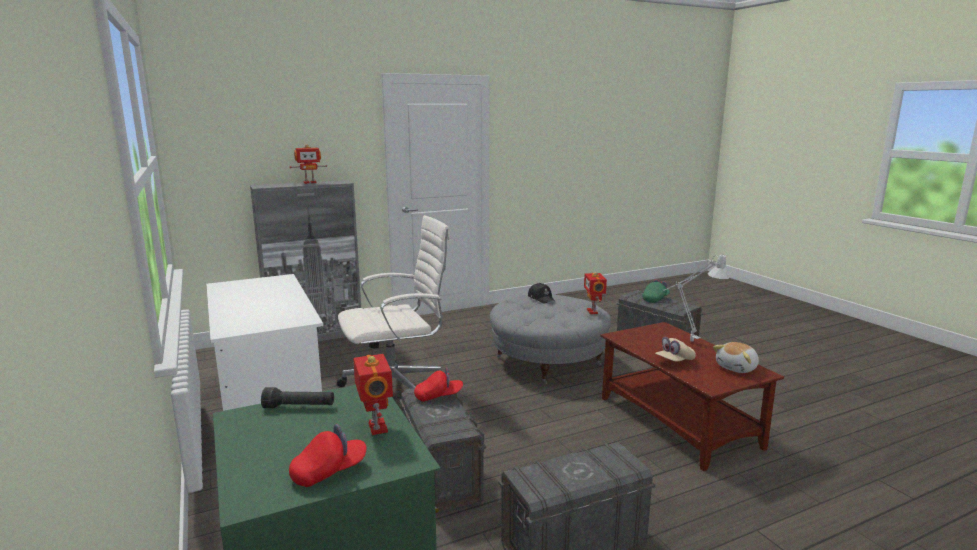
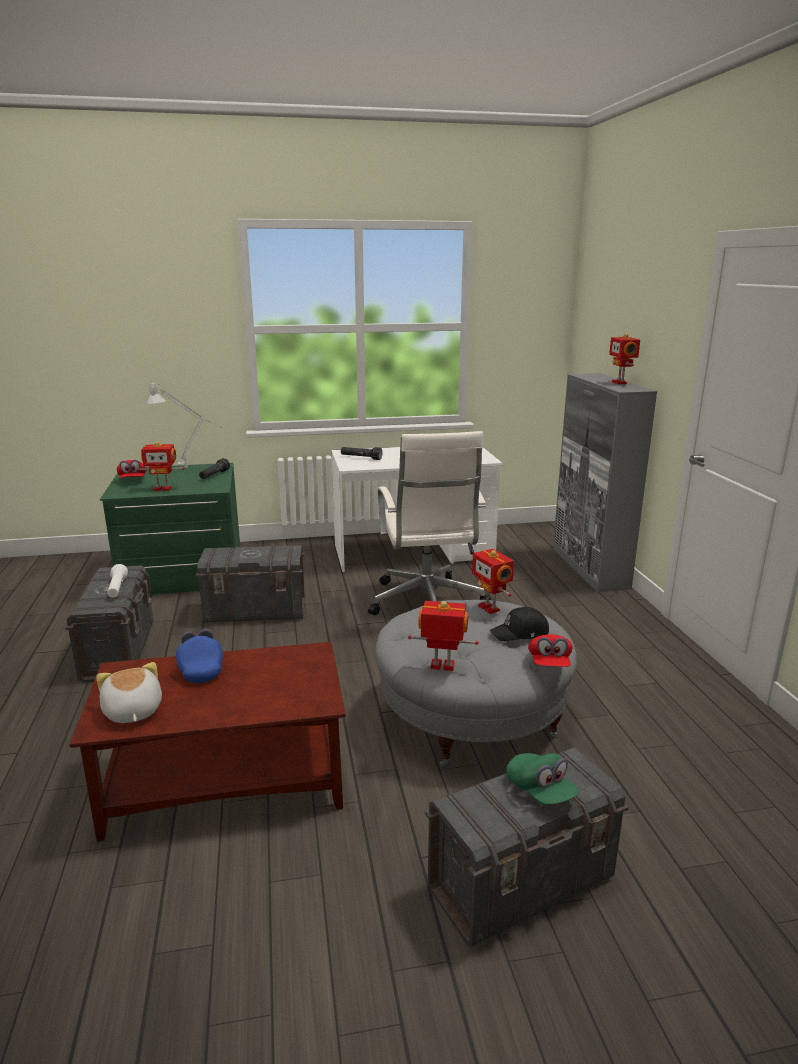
camera: 105 degrees right, 5 degrees up
(264, 320) = (361, 458): none -> black flashlight
(438, 396) = (275, 555): red cap -> red cap (549, 663)
(513, 306) = (490, 608): none -> toy robot
(574, 463) = (117, 589): none -> white flashlight
(674, 361) = (200, 669): beige cap -> blue cap
(687, 340) = (252, 705): grey table lamp -> grey table lamp (191, 468)

